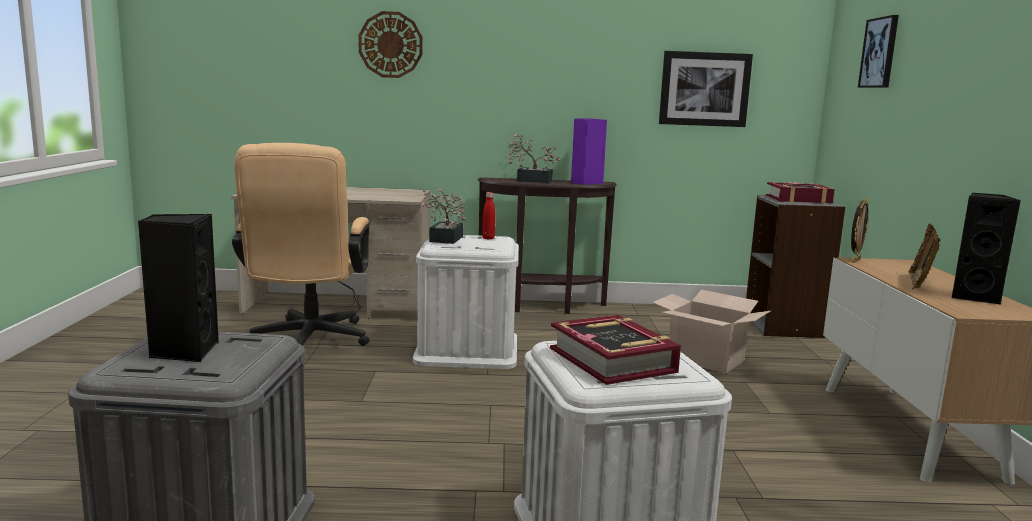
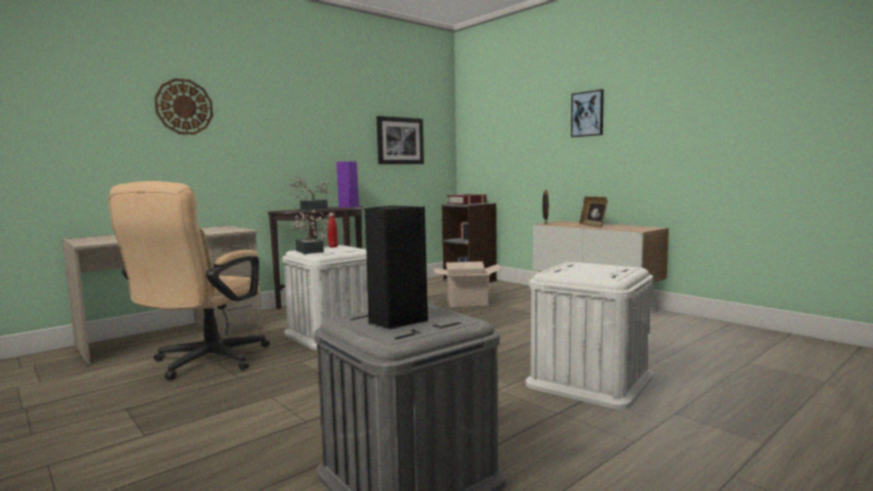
camera: 40 degrees left, 5 degrees down
(308, 342) = (203, 363): beige office chair -> beige office chair turned 60 degrees clockwise
(613, 360) = (590, 270): book -> none
(879, 53) = (503, 116): picture -> picture (587, 114)
(974, 297) = (623, 226): black speaker -> none

